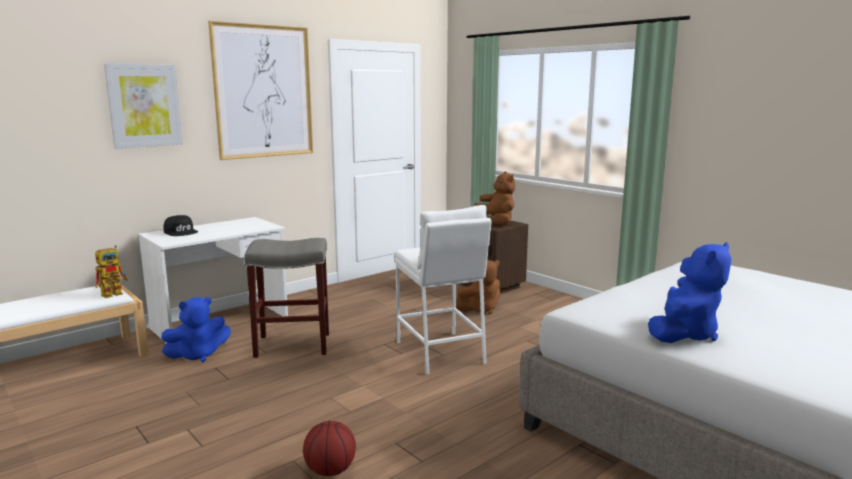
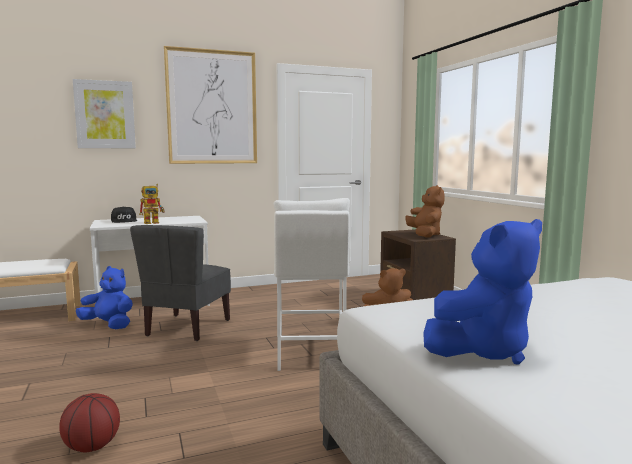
camera: 20 degrees right, 5 degrees down
(115, 293) = (55, 264): toy robot -> toy robot (154, 222)
(198, 355) = (109, 325): blue plush toy -> blue plush toy turned 150 degrees counterclockwise
(291, 345) = (187, 328): grey stool -> grey chair

